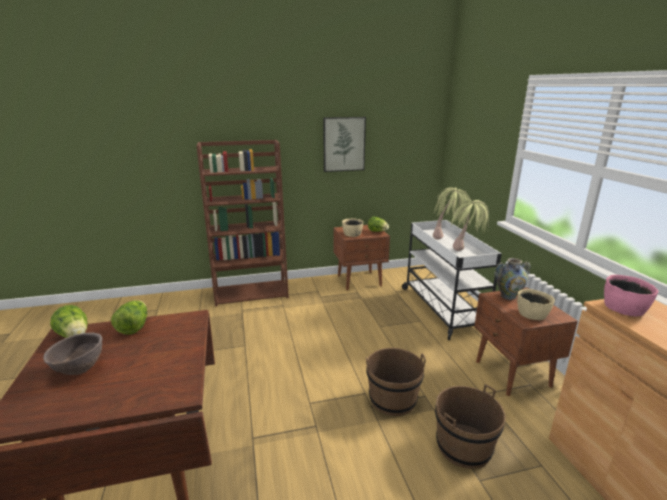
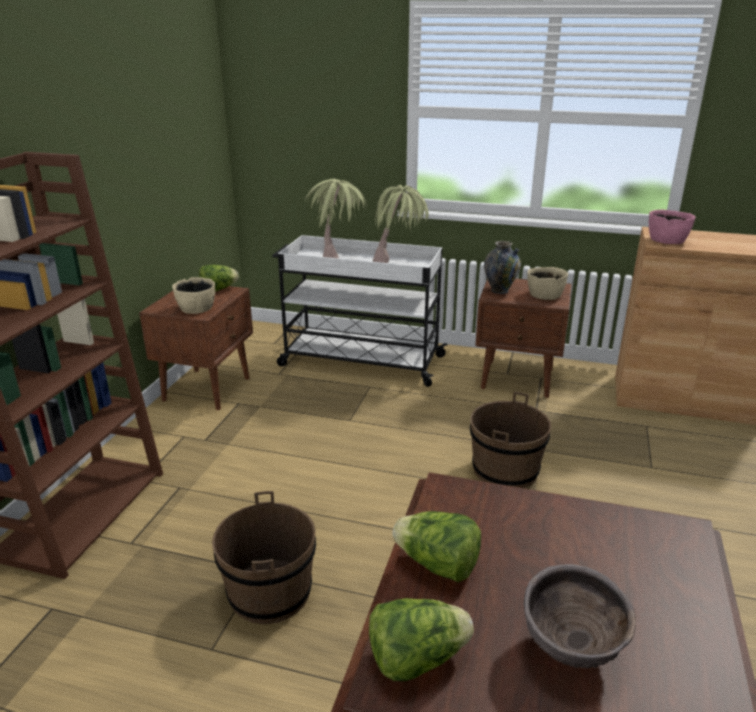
camera: 60 degrees left, 5 degrees up
(344, 144) = (120, 141): picture -> none
(463, 446) = (604, 456): brown bucket -> brown bucket (269, 592)

